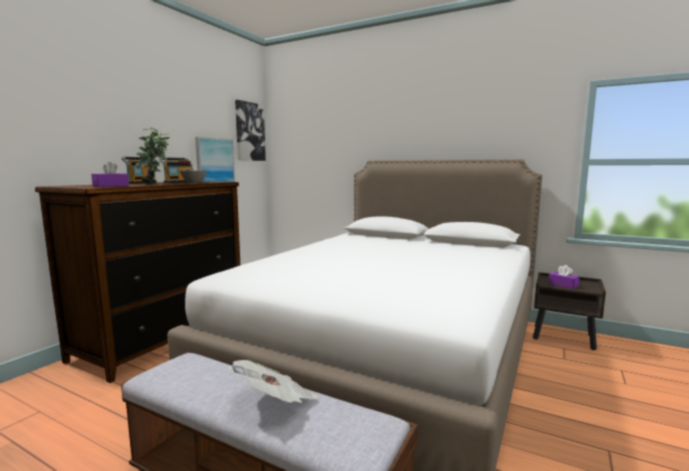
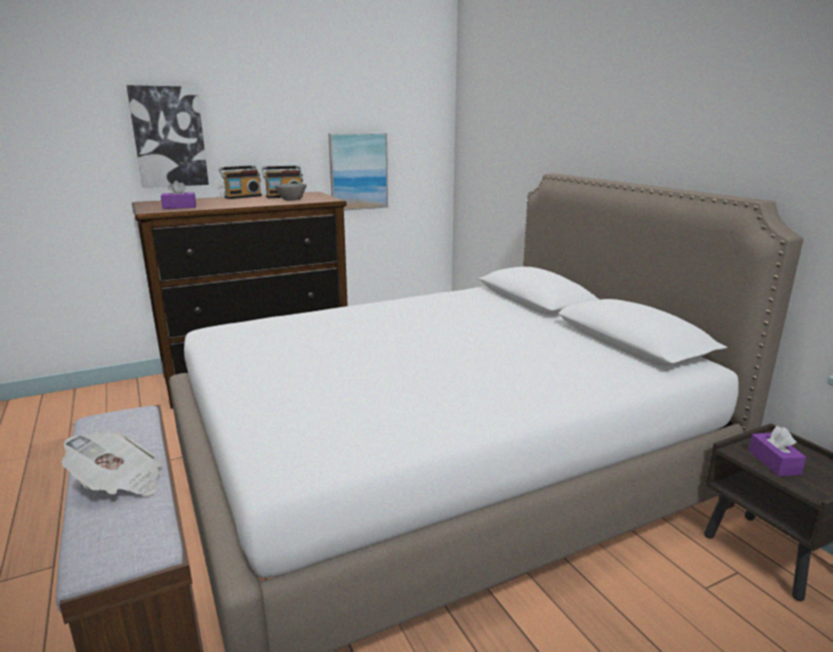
camera: 35 degrees right, 10 degrees up
(155, 183) = (241, 201): potted plant -> none
(249, 132) = (420, 118): picture -> picture (169, 137)

